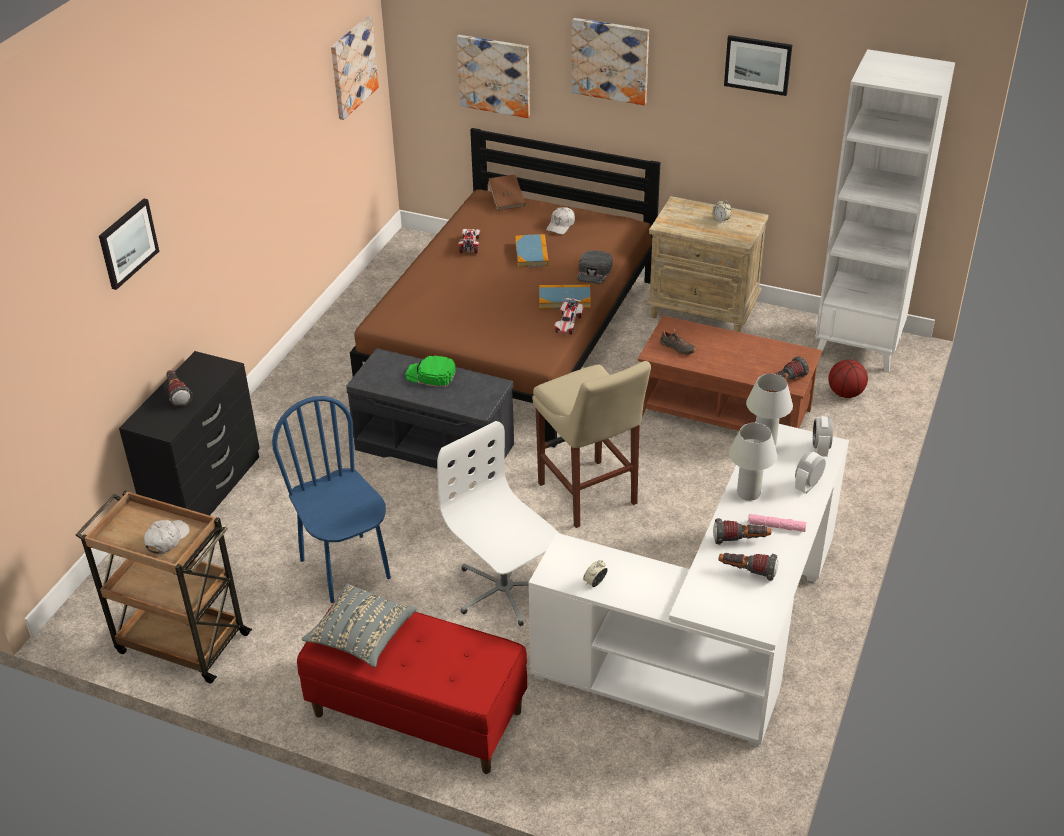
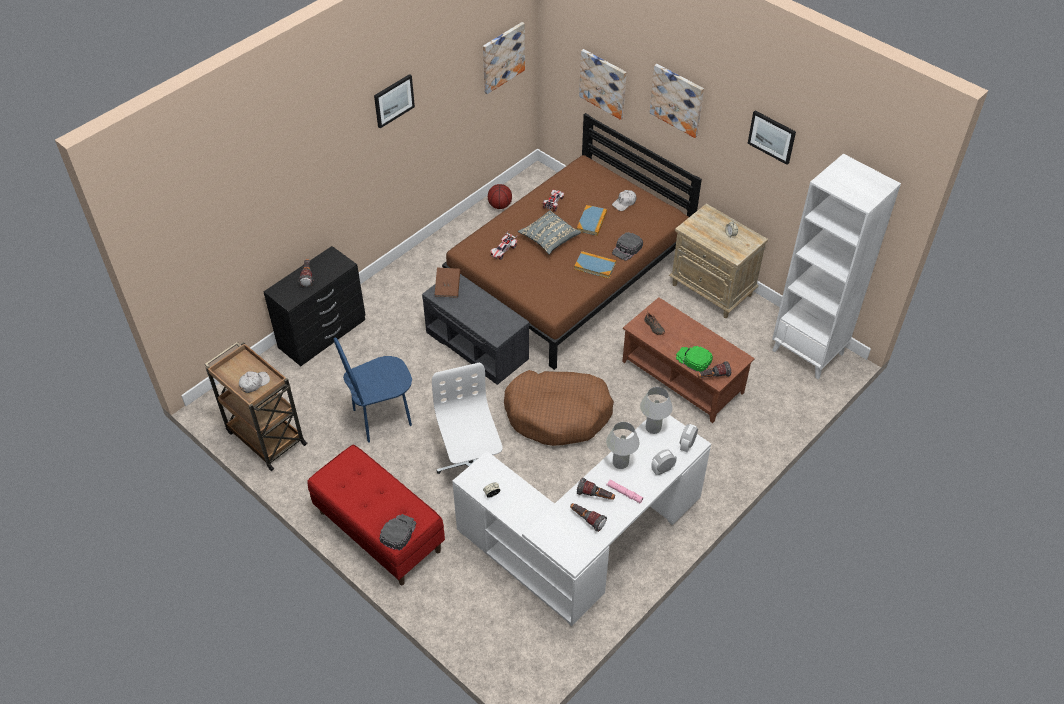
camera: 20 degrees right, 10 degrees up
(127, 243) = (285, 180): picture -> picture (393, 100)
(346, 568) = (382, 418): blue chair -> blue chair turned 105 degrees counterclockwise
(361, 636) = (349, 478): grey pillow -> grey pillow (549, 239)
(430, 375) = (478, 301): green cap -> green cap (693, 359)
(473, 683) = (398, 532): none -> black cap
(507, 201) = (597, 171): brown book -> brown book (448, 288)
(568, 324) = (587, 288): toy car -> toy car (503, 251)
(589, 496) = (558, 414): beige stool -> brown dog bed
(845, 393) = (776, 387): basketball -> basketball (500, 205)

